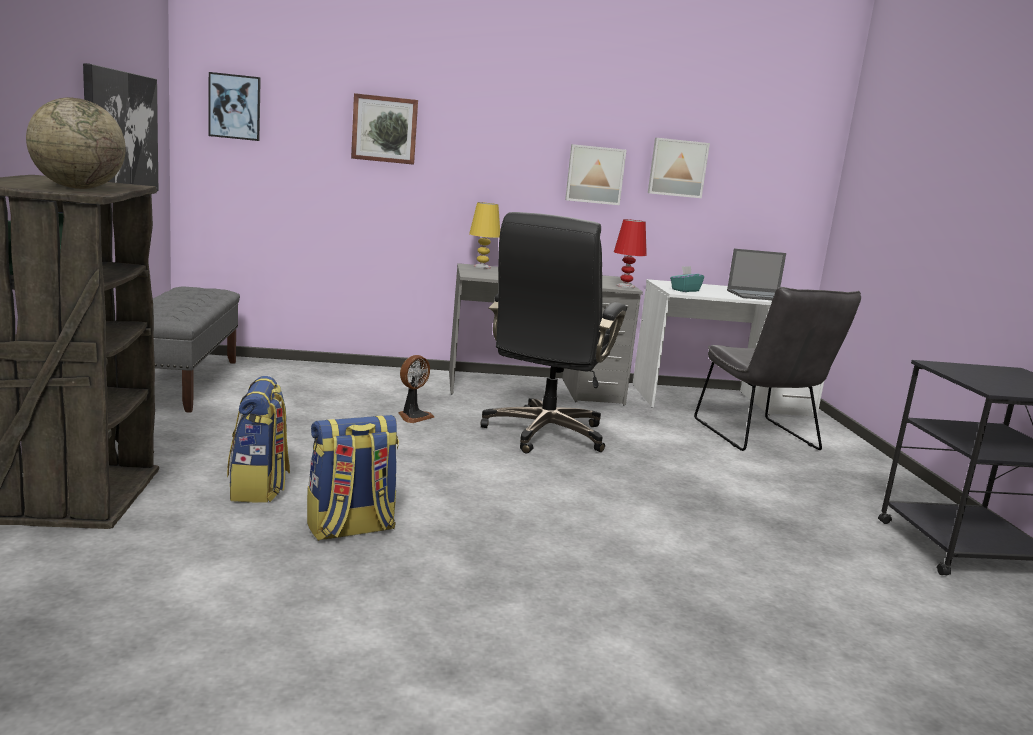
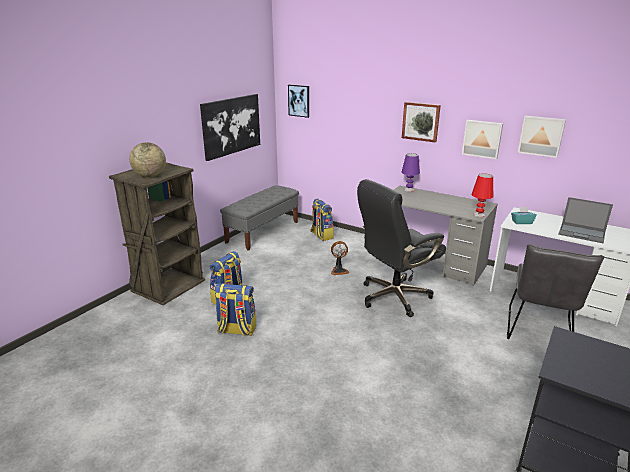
camera: 40 degrees right, 10 degrees up
(311, 375) = (321, 235): none -> backpack
(384, 129) = (364, 111): picture -> picture (421, 121)
(482, 267) = (408, 190): yellow table lamp -> purple table lamp

